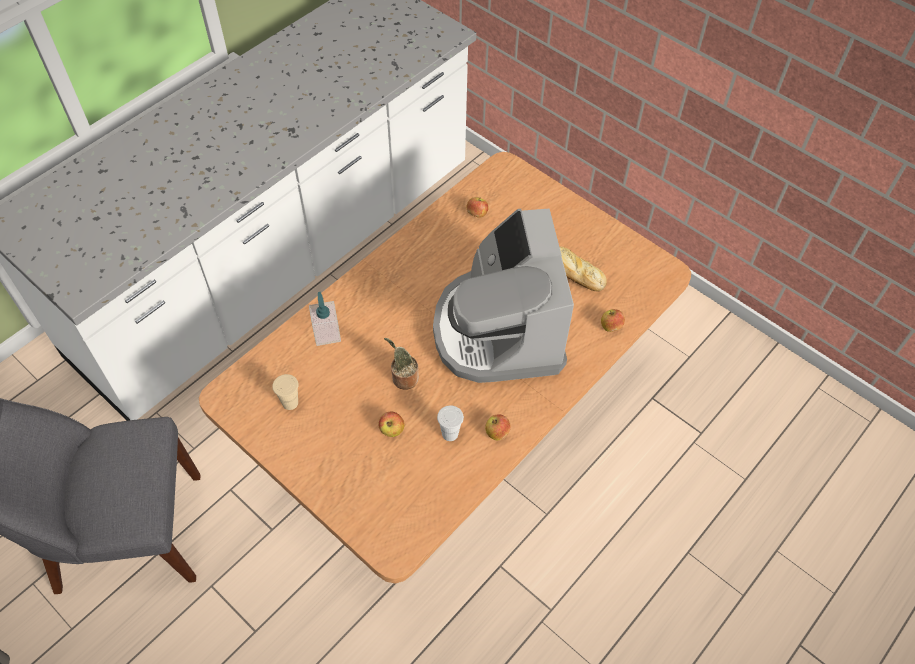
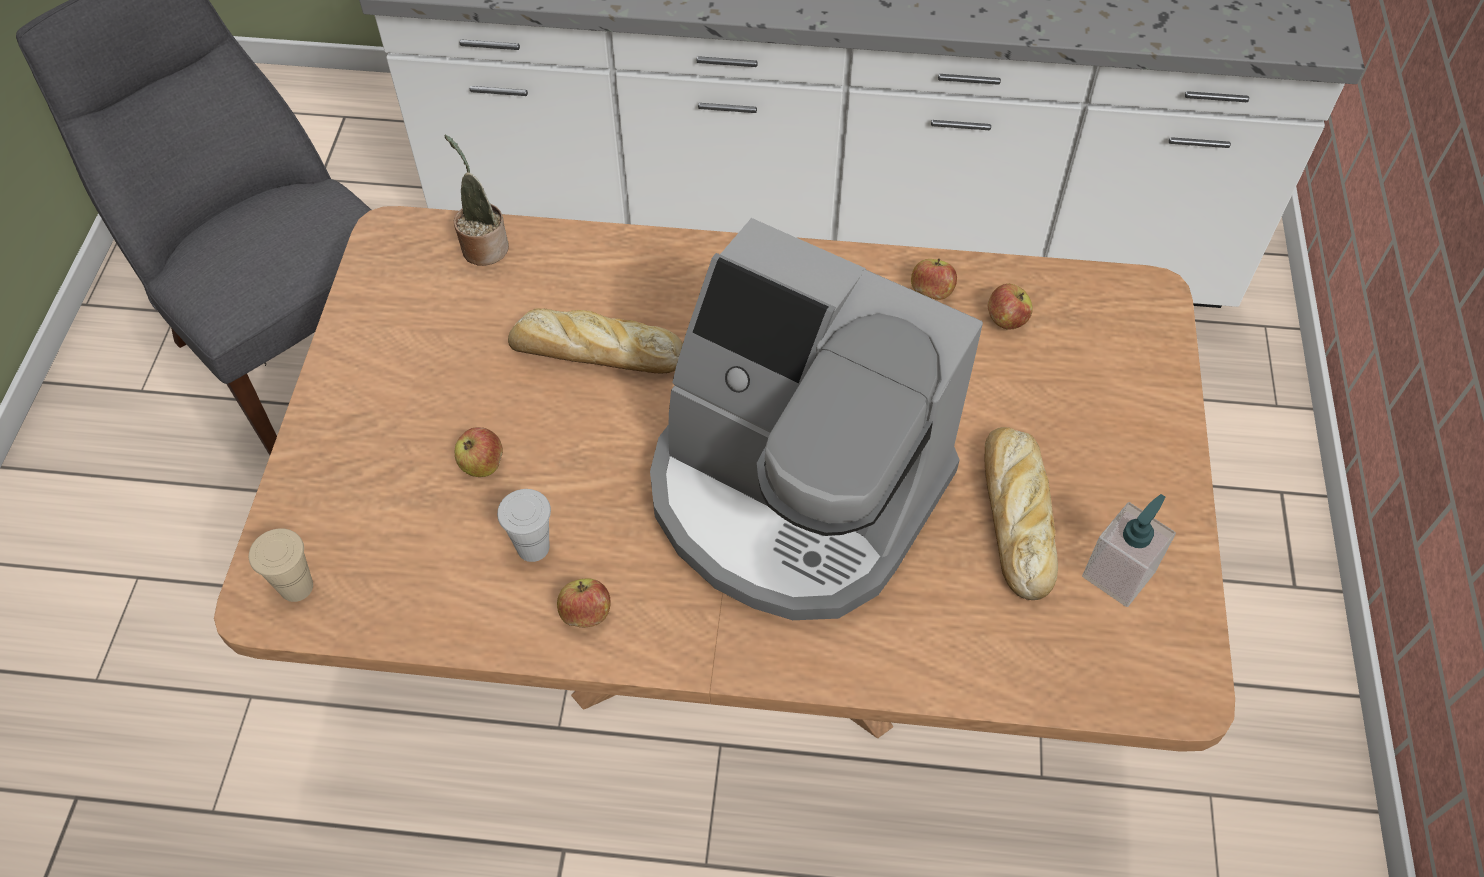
camera: 55 degrees right, 0 degrees up
(290, 403) = (436, 313): beige cup -> beige cup (296, 587)
(327, 333) = (592, 278): soap dispenser -> soap dispenser (1118, 574)
(368, 356) = (593, 353): none -> bread
(403, 378) = (590, 421): potted plant -> potted plant (483, 246)
(499, 331) = (794, 494): coffee machine -> coffee machine turned 105 degrees counterclockwise
(611, 326) = (959, 663): apple -> apple (931, 292)

